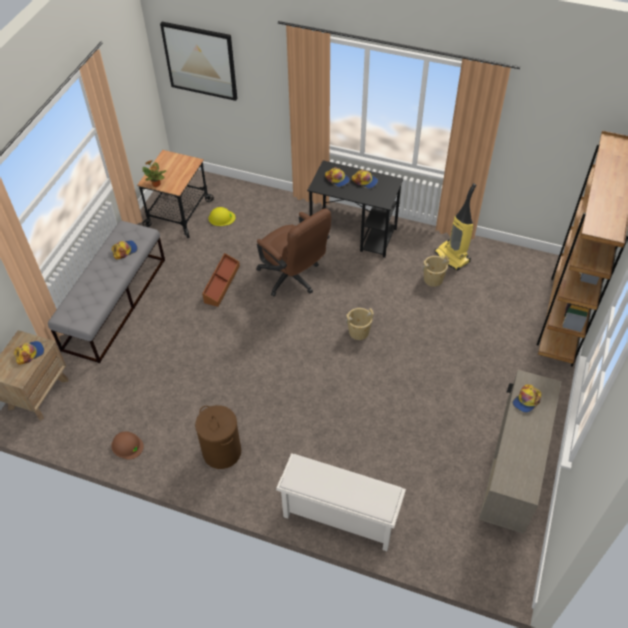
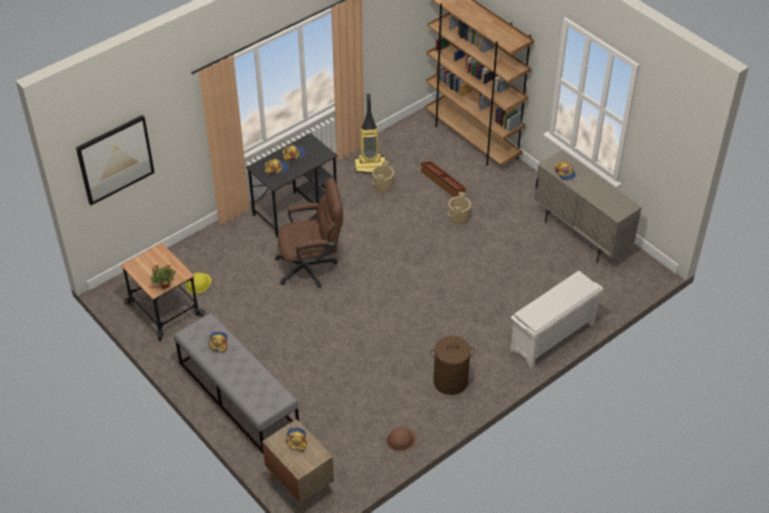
camera: 60 degrees left, 5 degrees down
(221, 284) = (277, 314): brown storage box -> brown storage box (442, 182)
(359, 332) = (399, 253): beige bucket -> beige bucket (458, 219)

